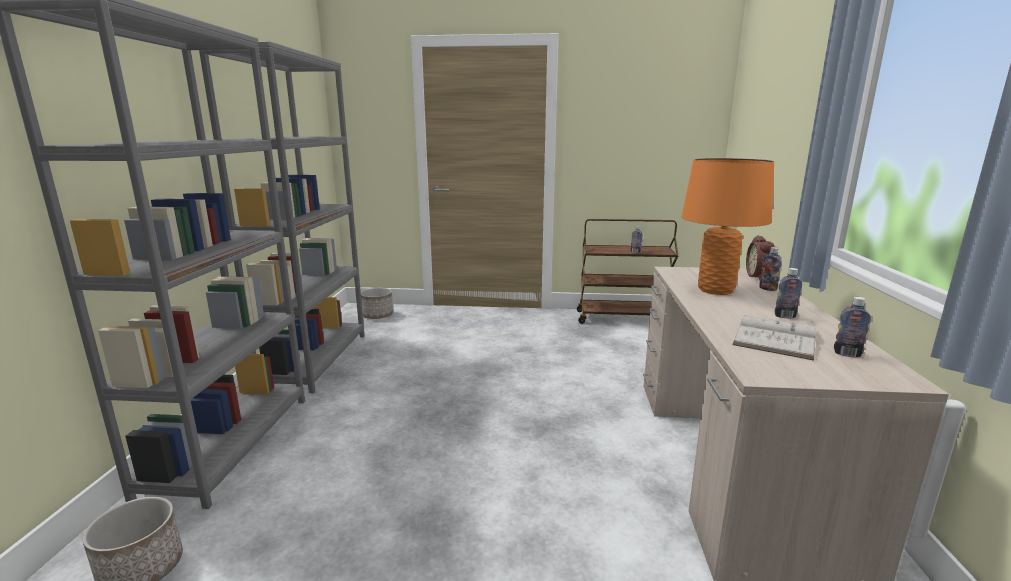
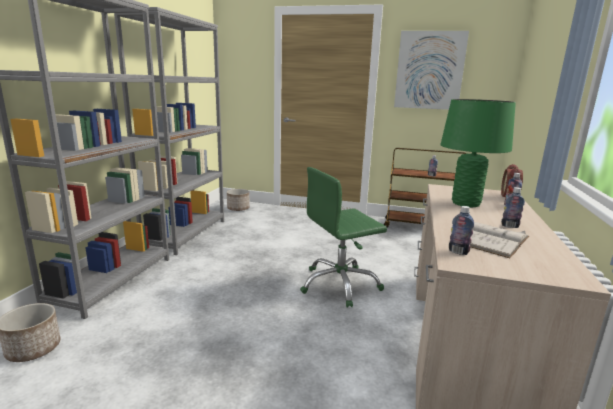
camera: 10 degrees right, 0 degrees up
(553, 408) = (340, 285): none -> green office chair
(622, 118) = (429, 70): none -> picture
(716, 290) = (466, 203): orange table lamp -> green table lamp
(847, 354) = (542, 257): bottle -> bottle (458, 252)

